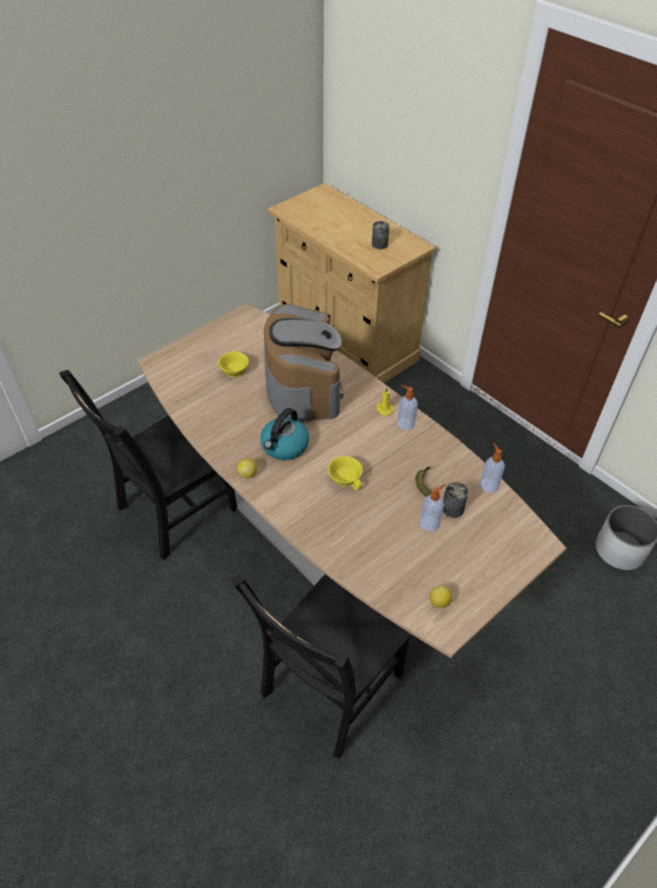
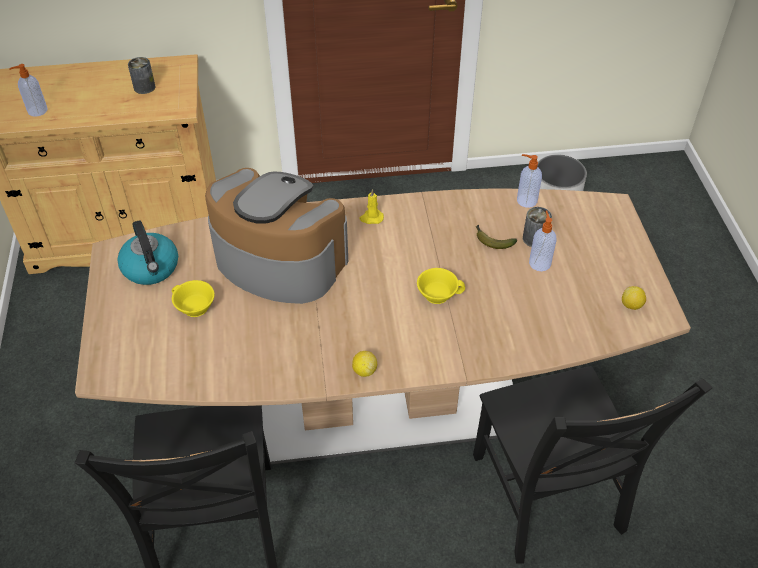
camera: 55 degrees left, 0 degrees up
(284, 446) = (352, 320): kettle -> kettle (151, 268)
(405, 423) = (404, 213): soap dispenser -> soap dispenser (36, 111)

